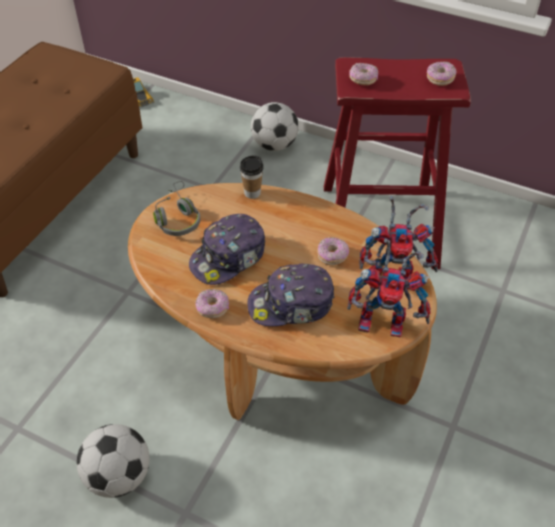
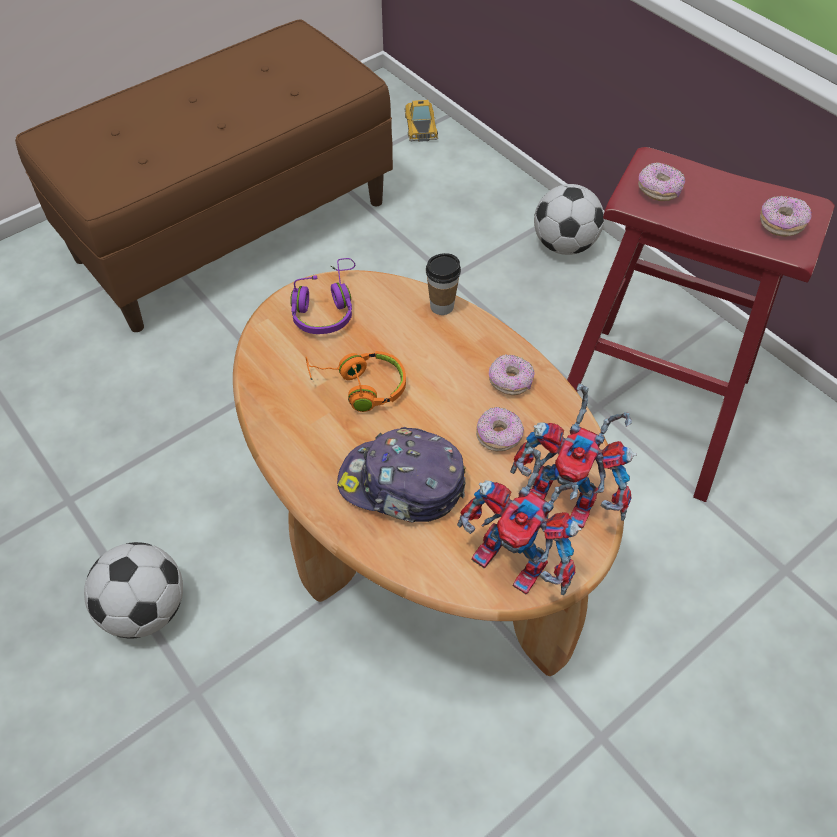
camera: 25 degrees right, 5 degrees up
(177, 217) = (326, 307): grey headphones -> purple headphones
(212, 308) = (297, 449): donut -> donut (510, 381)
(229, 257) = (359, 387): cap -> orange headphones

